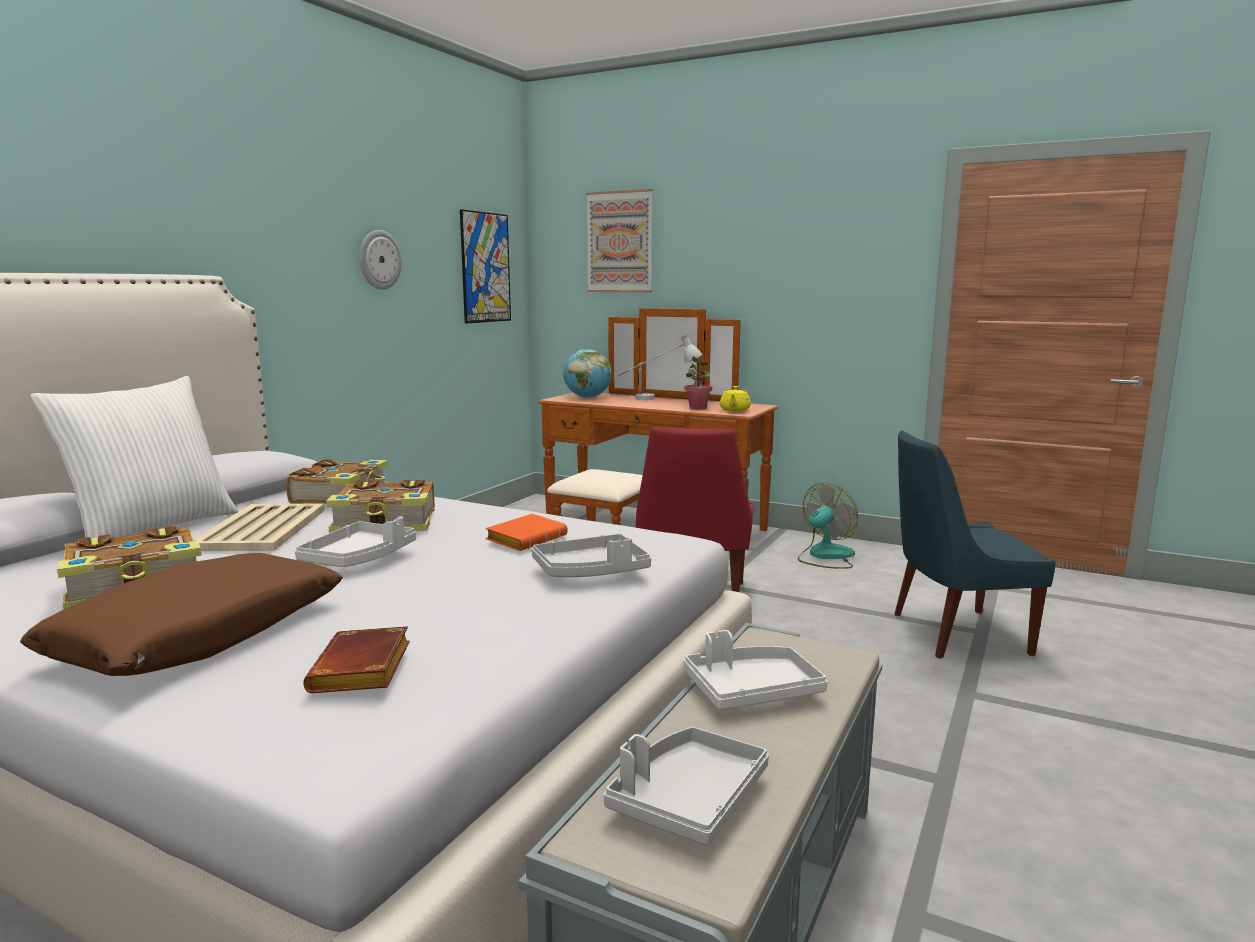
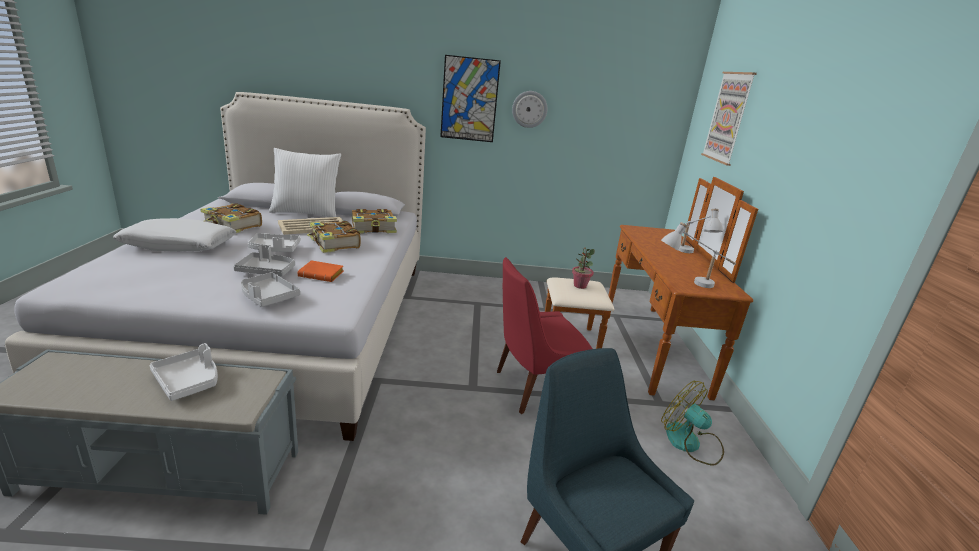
camera: 60 degrees right, 10 degrees up
(199, 636) = (179, 245): brown pillow -> white pillow
(363, 671) = (131, 274): brown book -> none
(485, 267) = (633, 123): picture -> picture (469, 99)
(587, 397) = (653, 234): globe -> none
(688, 799) = (74, 377): grey tray -> grey tray (267, 271)
(697, 408) = (677, 270): potted plant -> potted plant (579, 286)
(734, 410) = (691, 284): yellow teapot -> white table lamp
(825, 556) = (690, 443): fan -> fan turned 150 degrees counterclockwise

